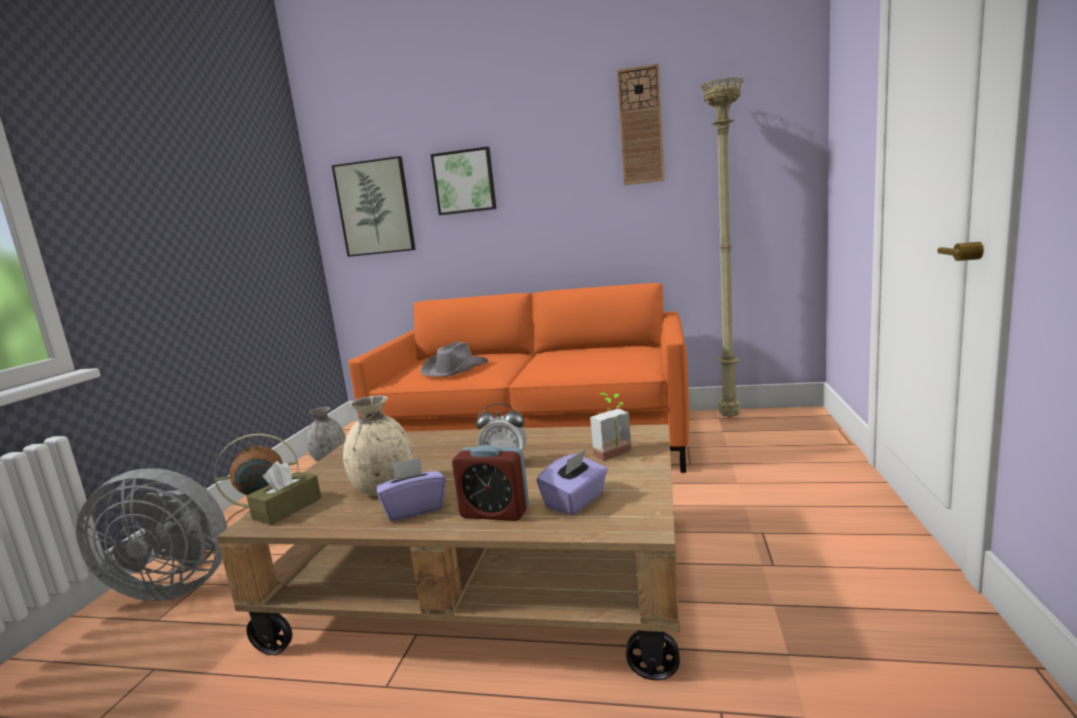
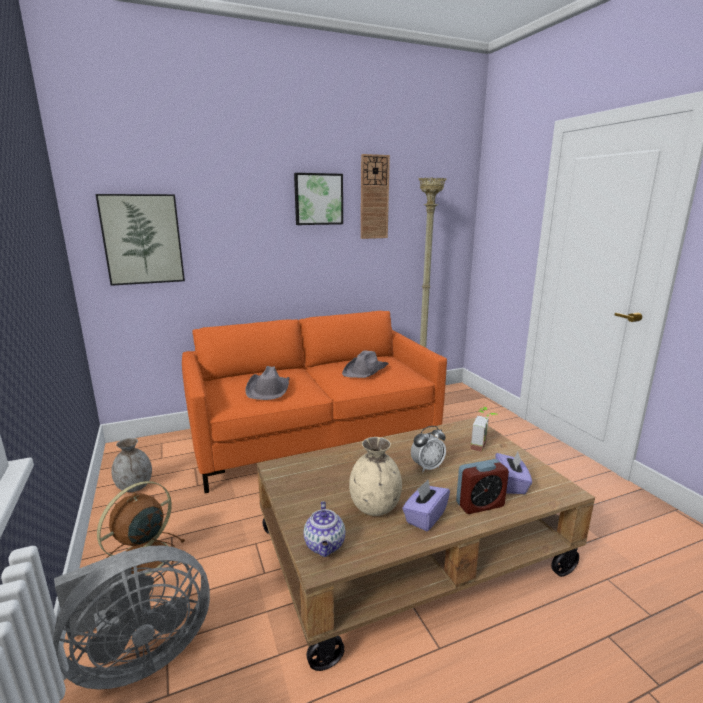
camera: 35 degrees left, 5 degrees up
(287, 508) = (325, 546): brown tissue box -> teapot
(464, 182) = (236, 224): picture -> picture (318, 199)
(589, 358) = (366, 370): none -> grey hat

